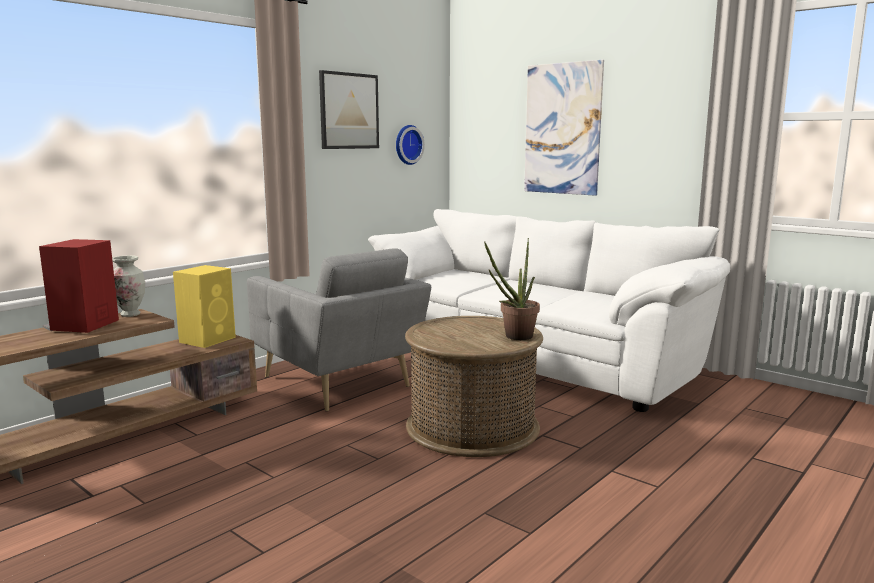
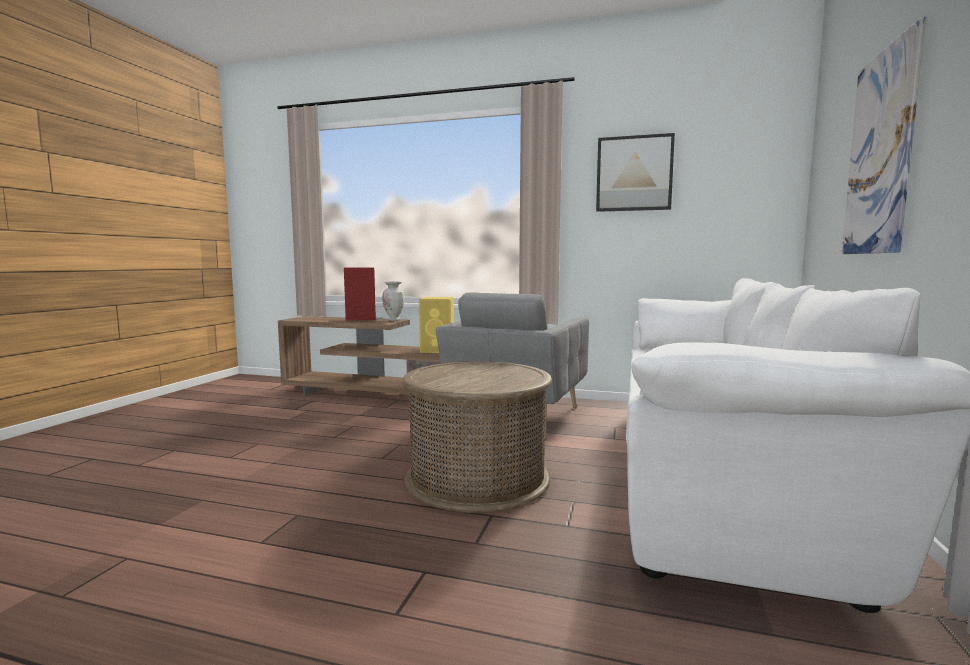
camera: 65 degrees right, 5 degrees down
(407, 144) = (721, 205): wall clock -> none
(514, 337) = (476, 385): potted plant -> none

